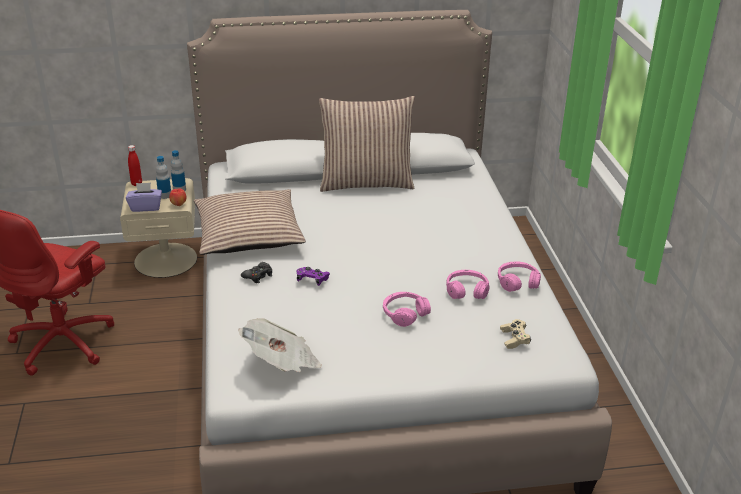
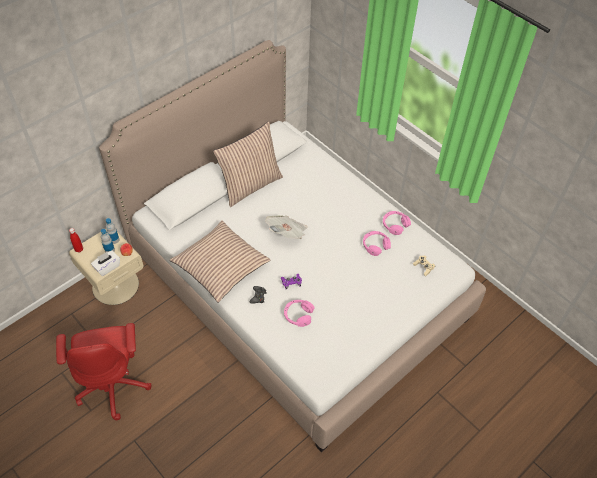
camera: 35 degrees left, 20 degrees up
(146, 207) = (107, 267): purple tissue box -> white tissue box
(282, 362) = (329, 351): newspaper -> newspaper (287, 233)
(405, 314) = (359, 280): pink headphones -> pink headphones (298, 315)

